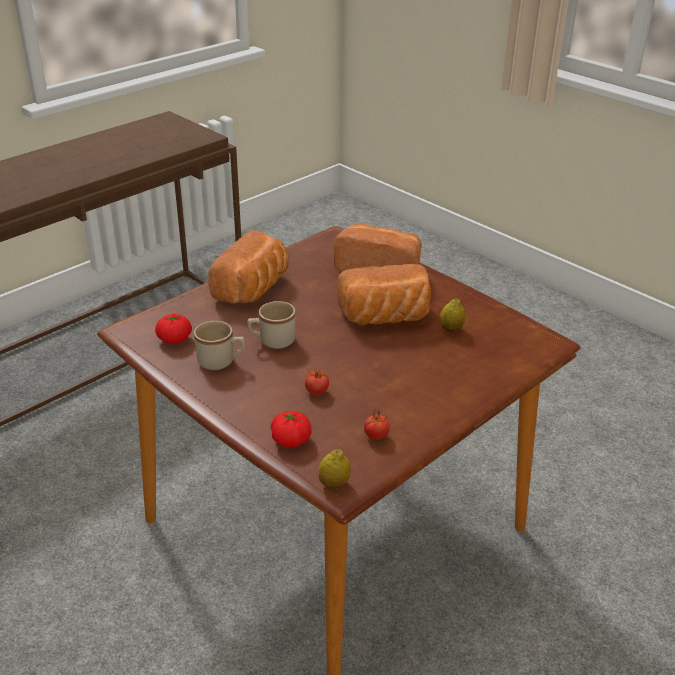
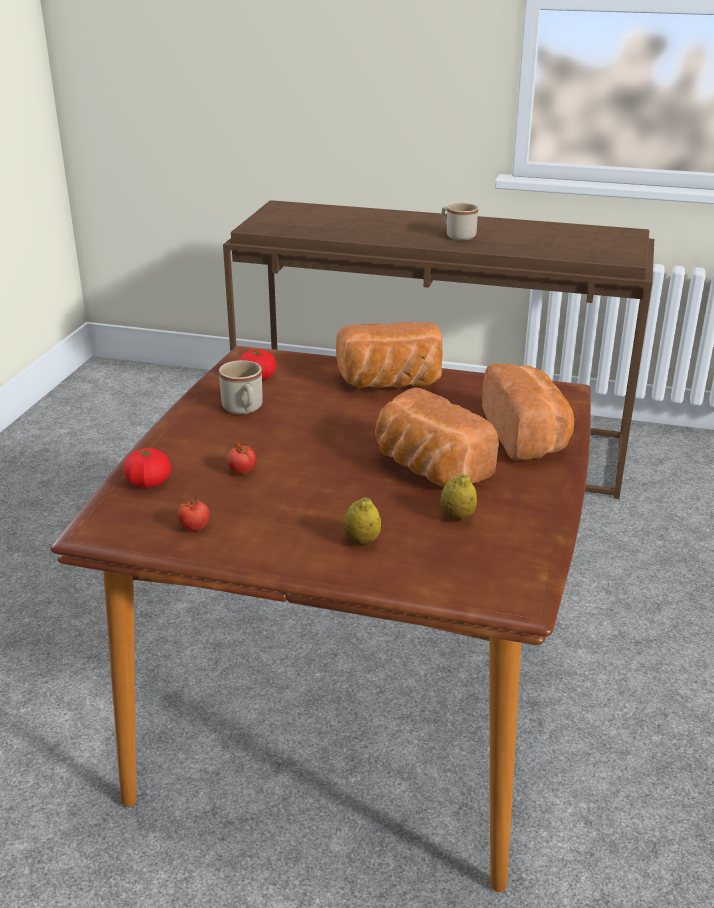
camera: 60 degrees right, 5 degrees down
(272, 341) = (306, 422): beige mug -> beige mug (457, 235)
(334, 484) = (95, 526): lemon -> lemon (362, 541)

